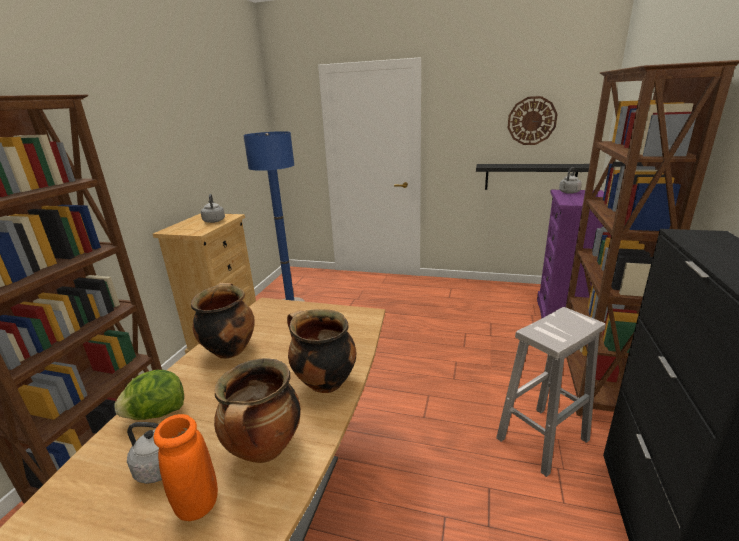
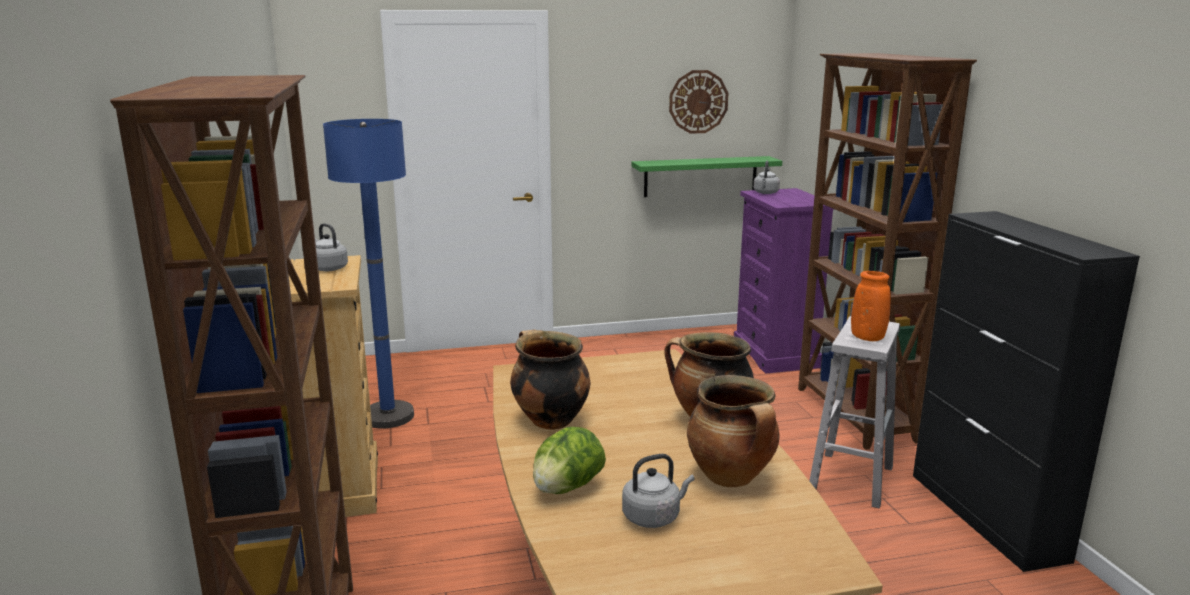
camera: 30 degrees left, 5 degrees down
(198, 503) = (730, 524): orange vase -> orange vase (867, 338)
(530, 177) = (700, 176): black shelf -> green shelf

